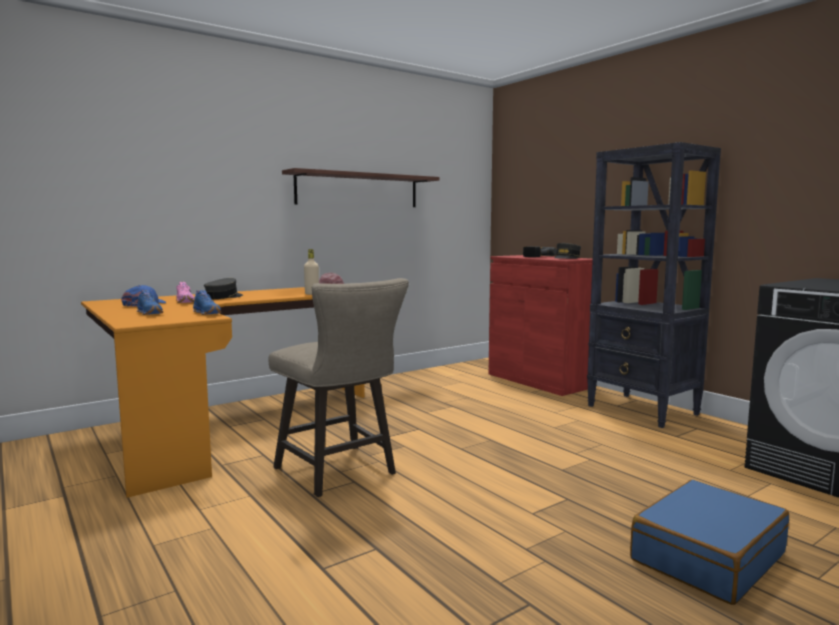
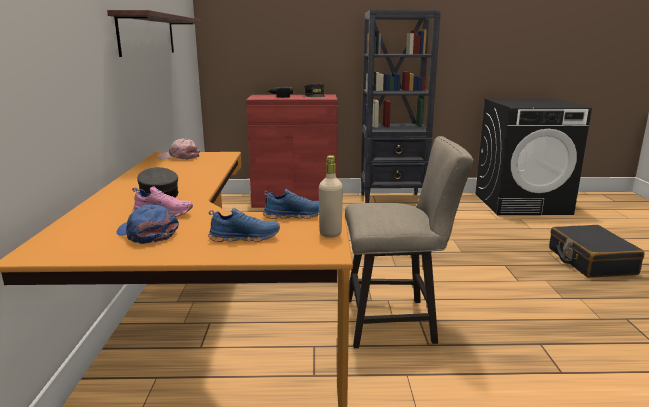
camera: 55 degrees left, 10 degrees up
(312, 294) = (215, 167): beige bottle -> beige bottle (330, 234)
(707, 556) = (590, 261): blue suitcase -> black suitcase

